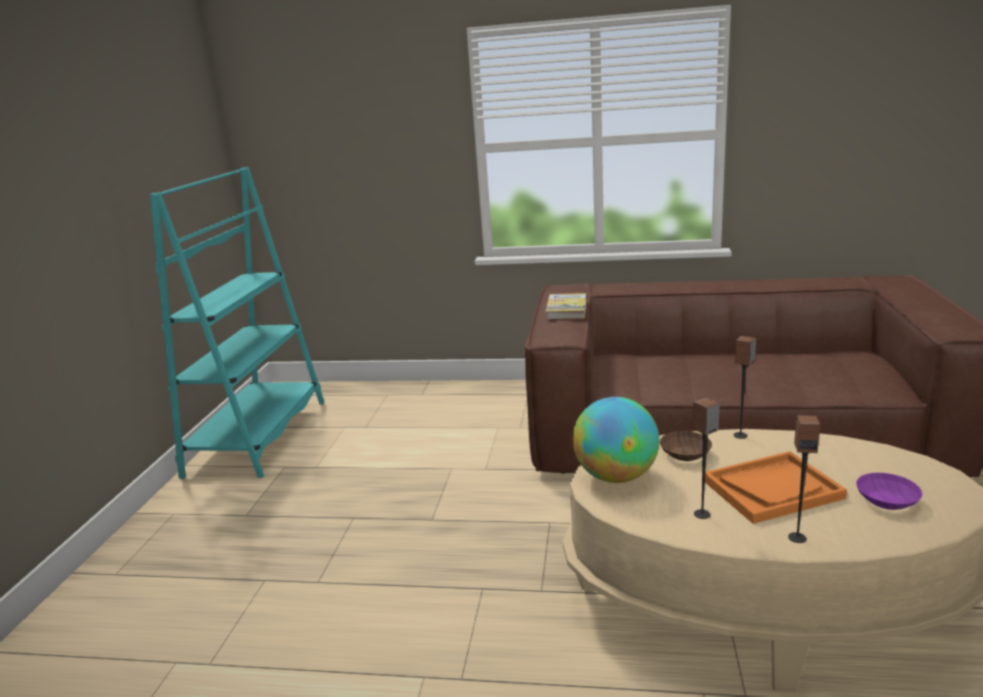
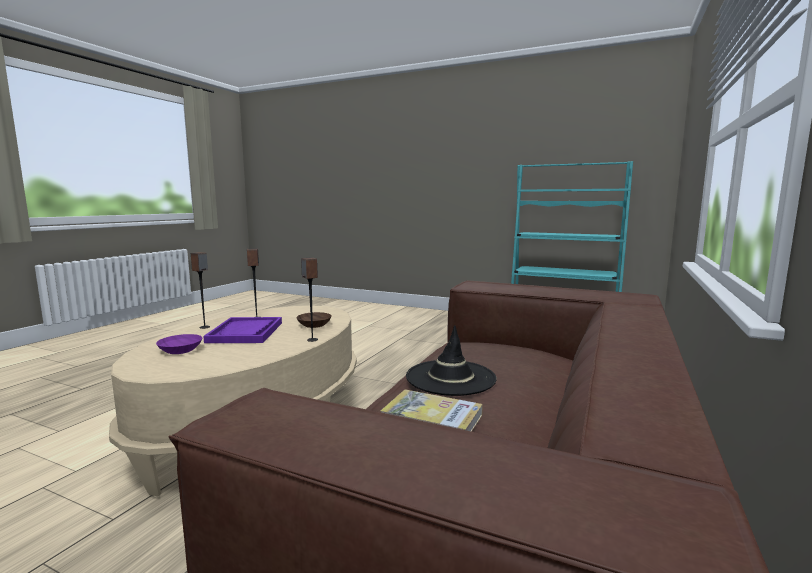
camera: 105 degrees right, 10 degrees down
(566, 309) = (552, 291): book -> book (432, 418)
(616, 476) = (317, 311): globe -> none
(715, 379) = (450, 378): none -> black hat
(772, 489) = (246, 332): orange tray -> purple tray

